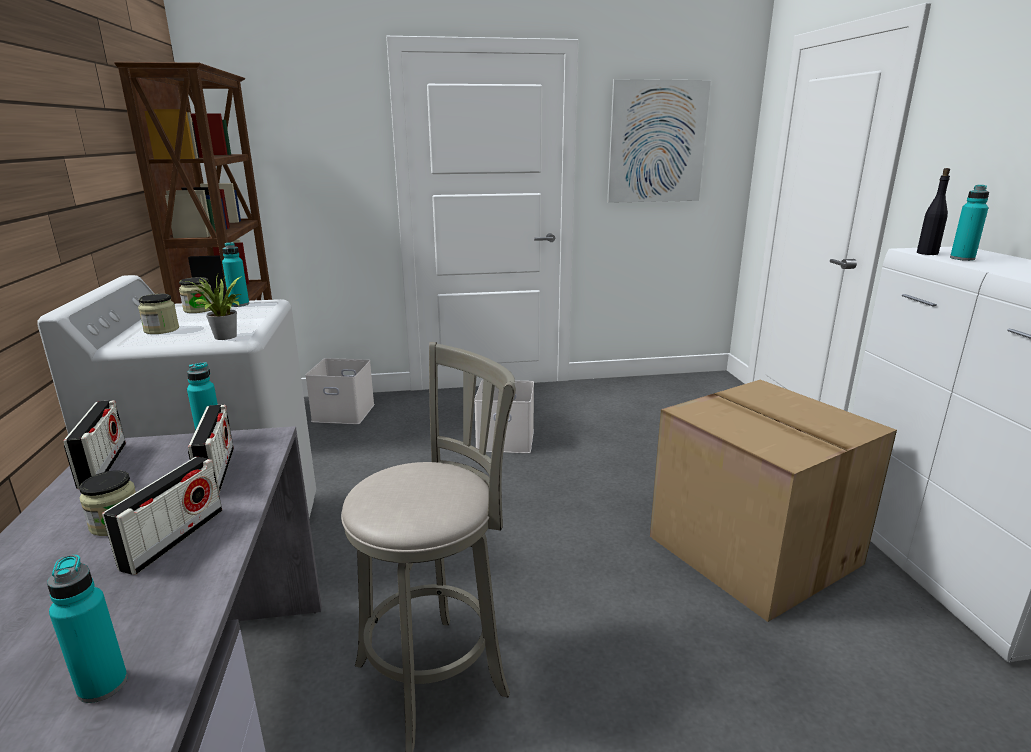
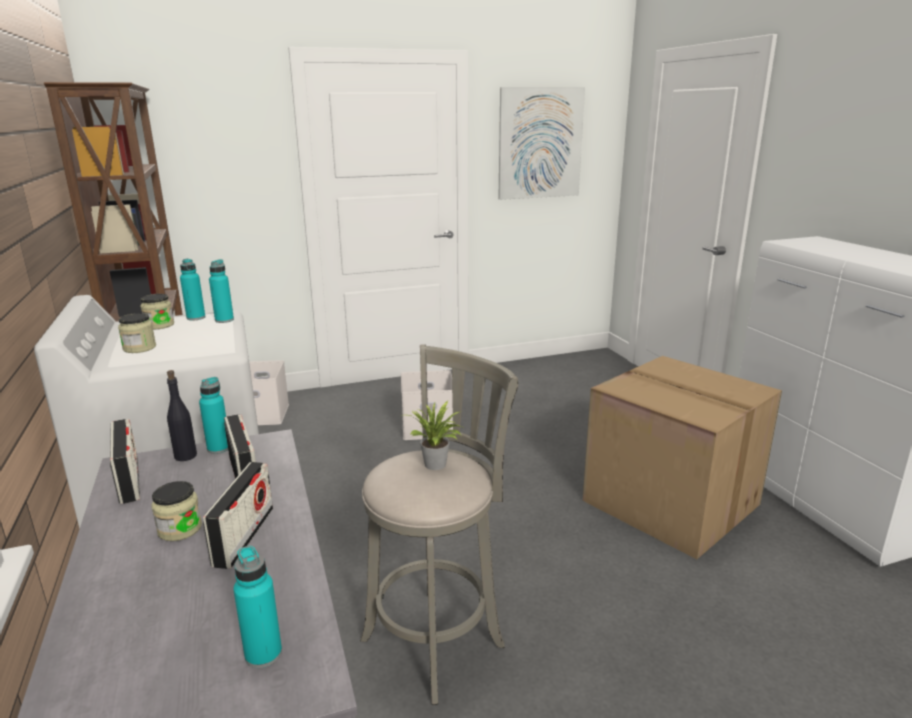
camera: 10 degrees left, 0 degrees up
(225, 337) = (210, 351): potted plant -> potted plant (436, 466)
(927, 253) = (794, 244): black bottle -> black bottle (185, 456)
(962, 258) = (822, 248): turquoise bottle -> turquoise bottle (224, 320)

